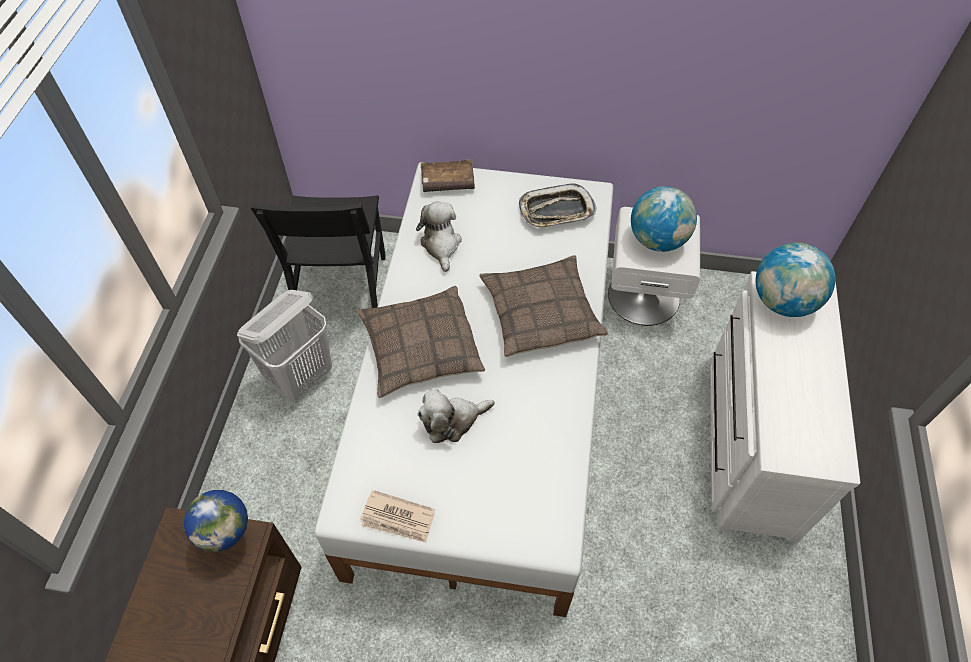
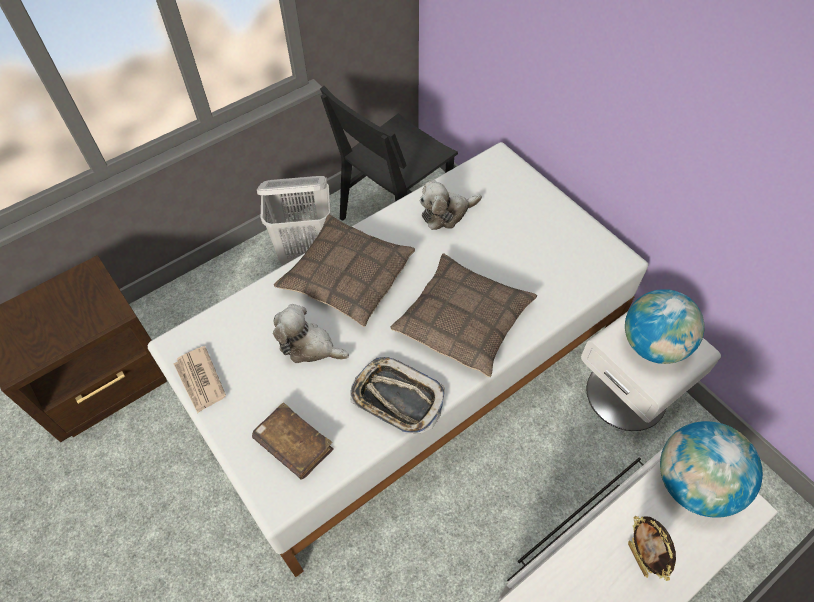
camera: 45 degrees right, 0 degrees up
(232, 539) = (105, 306): globe -> none
(441, 245) = (446, 213): plush toy -> plush toy turned 150 degrees counterclockwise
(448, 182) = (505, 170): brown book -> brown book (293, 445)
(556, 211) = (569, 251): tray -> tray (397, 398)
(802, 371) = (638, 559): none -> picture frame

